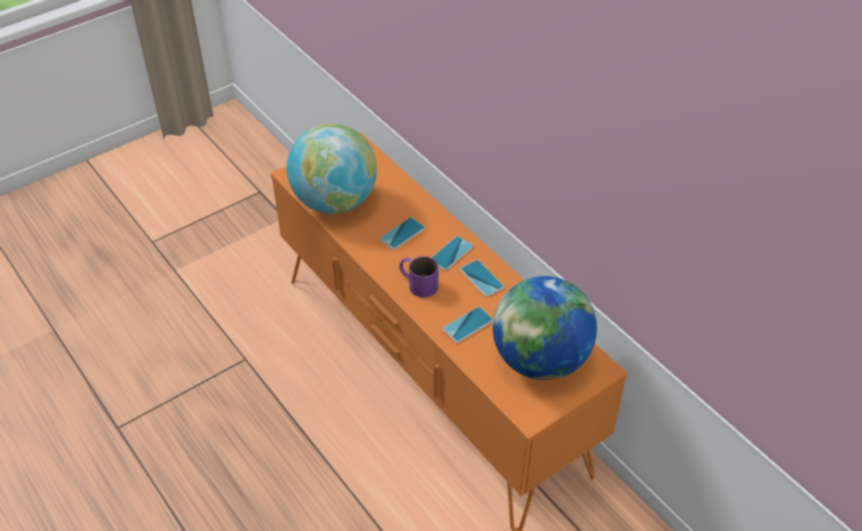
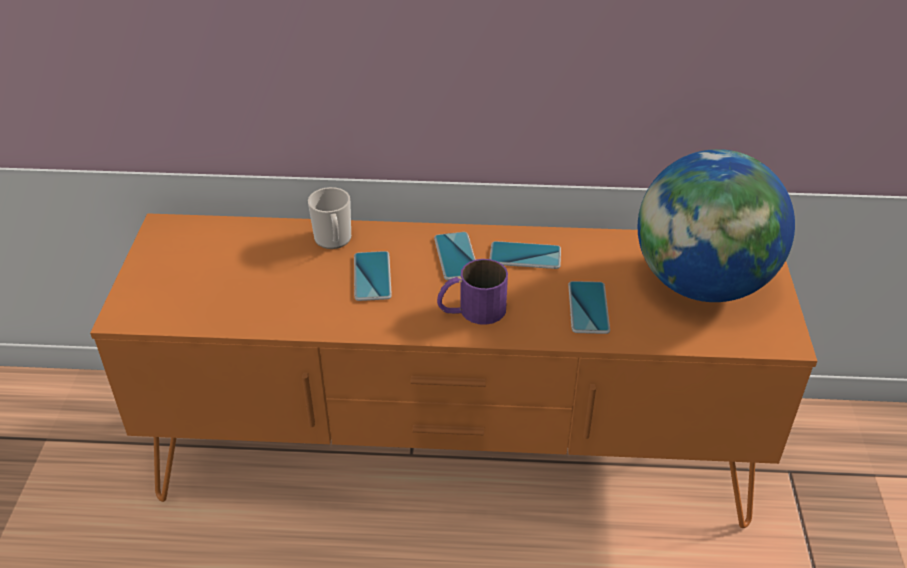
camera: 50 degrees left, 5 degrees down
(334, 202) = (235, 302): globe -> none
(413, 204) = (333, 240): none -> mug

